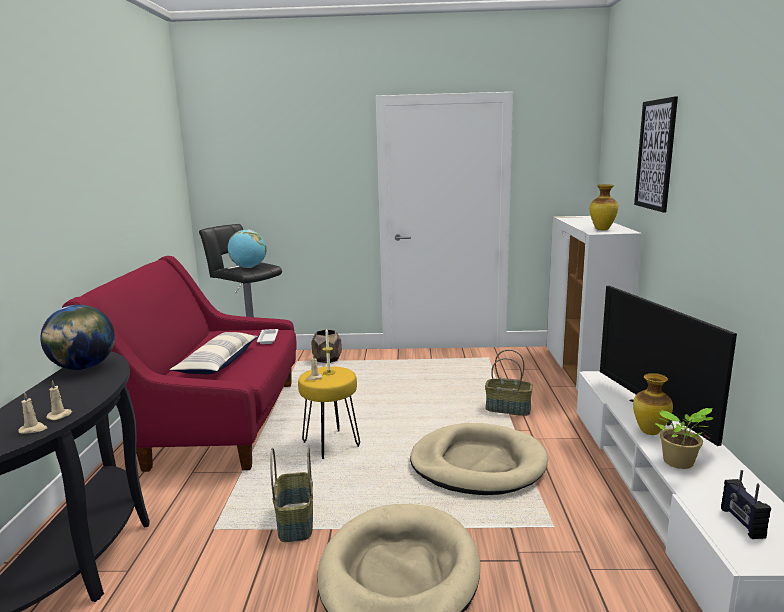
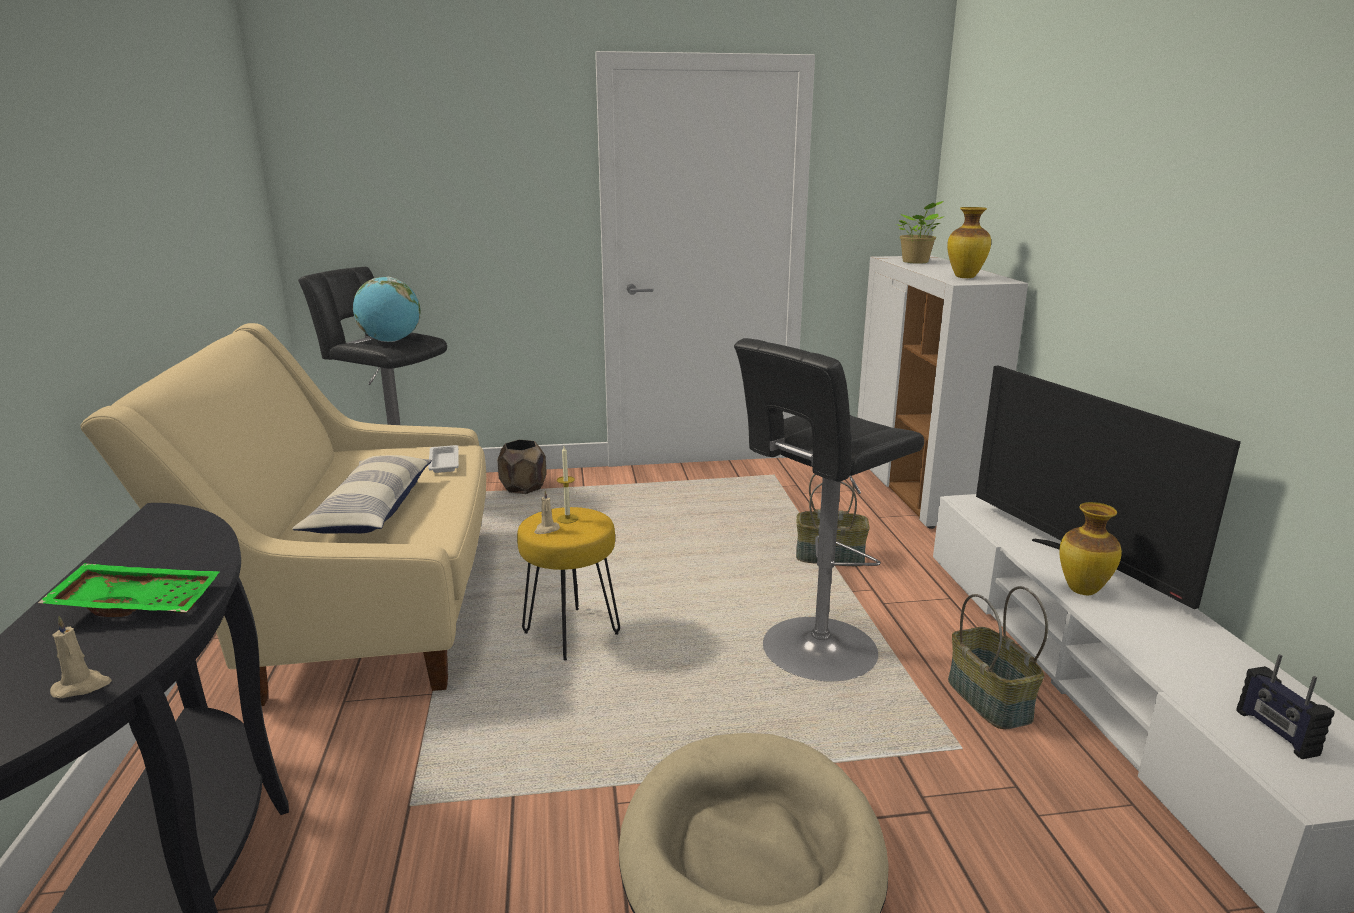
camera: 10 degrees left, 5 degrees up
(60, 415) = (130, 650): beige candle -> none
(71, 395) = (139, 603): none -> green tray
(83, 367) = (146, 542): globe -> none
(213, 422) = (359, 606): red sofa -> beige sofa
(294, 522) = (549, 778): basket -> basket (987, 699)
(477, 464) = (814, 651): beige dog bed -> black stool
(655, 155) = (1058, 161): picture -> none
(679, 463) = (1146, 639): potted plant -> potted plant (916, 262)

